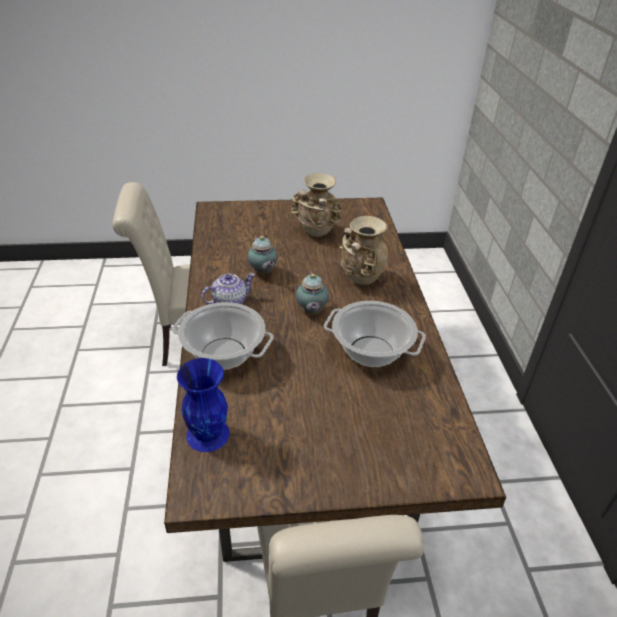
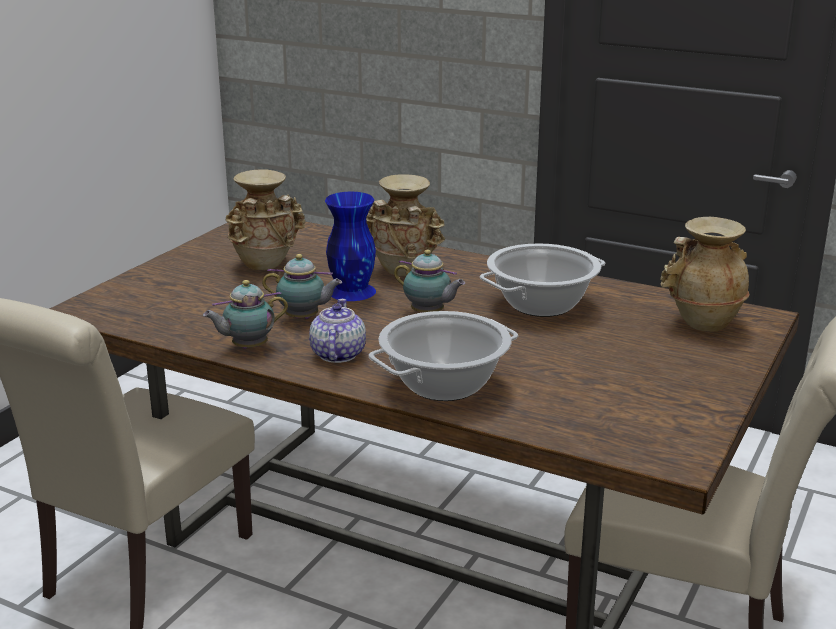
camera: 55 degrees left, 15 degrees down
(208, 433) = (583, 429): blue vase -> blue vase (351, 291)
(213, 270) = (247, 347): none -> teapot
(423, 441) = (702, 322): none -> beige vase

